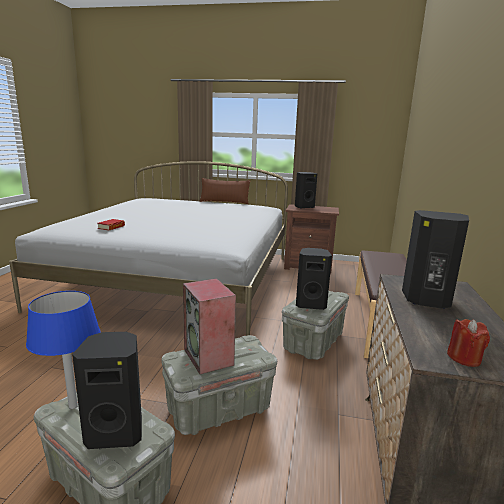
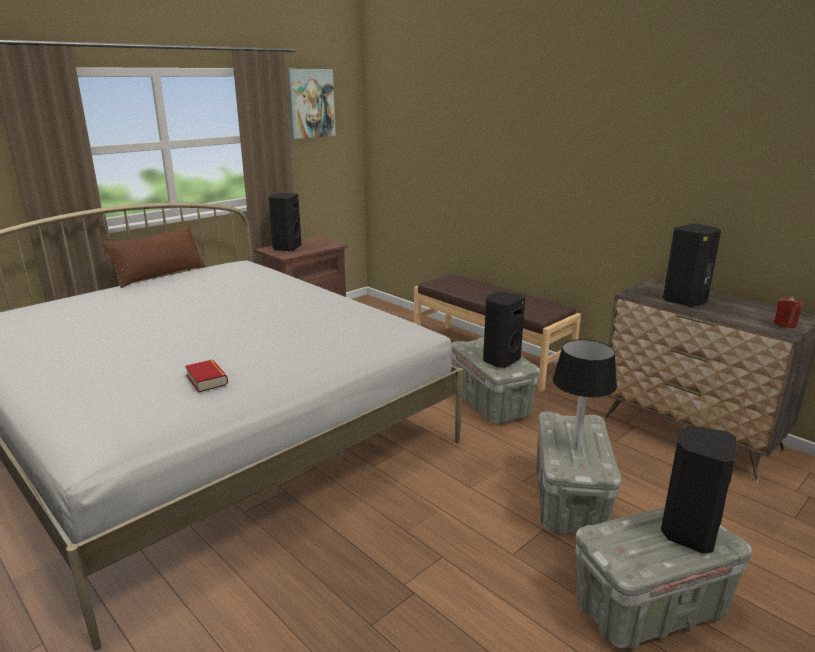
camera: 55 degrees left, 5 degrees up
(73, 406) = (631, 554): blue table lamp -> none
(209, 357) = (576, 448): speaker -> black table lamp
(359, 118) = (310, 103): none -> picture

